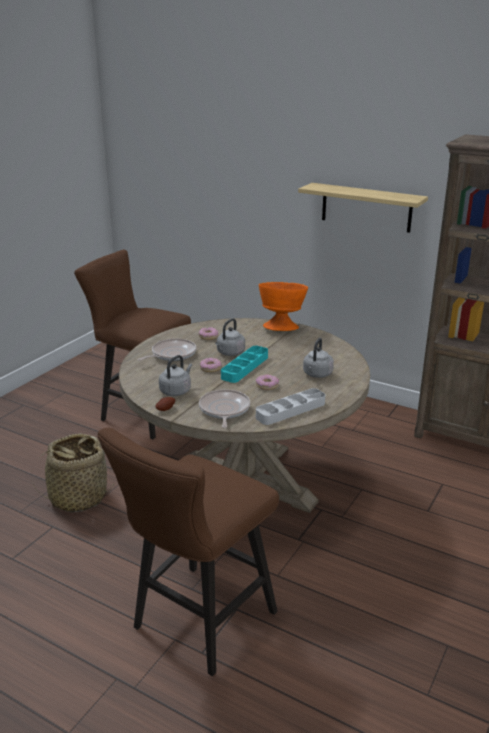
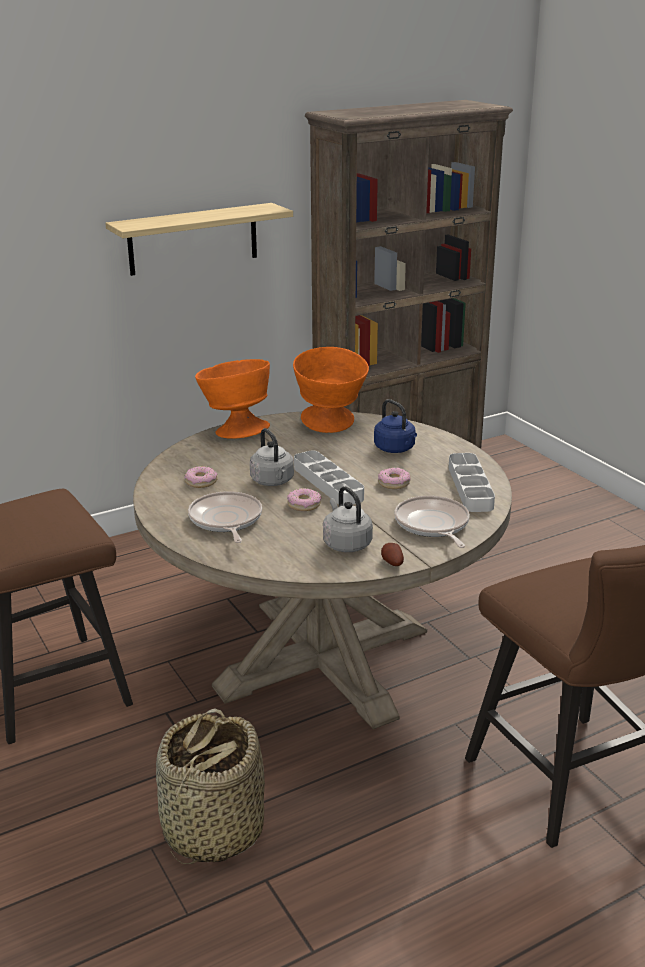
camera: 60 degrees left, 0 degrees up
(224, 410) = (432, 525): frying pan -> frying pan turned 45 degrees clockwise
(245, 367) = (328, 483): turquoise tray -> grey tray
(317, 374) = (396, 449): grey kettle -> blue kettle
(323, 348) = (330, 426): none -> orange bowl

